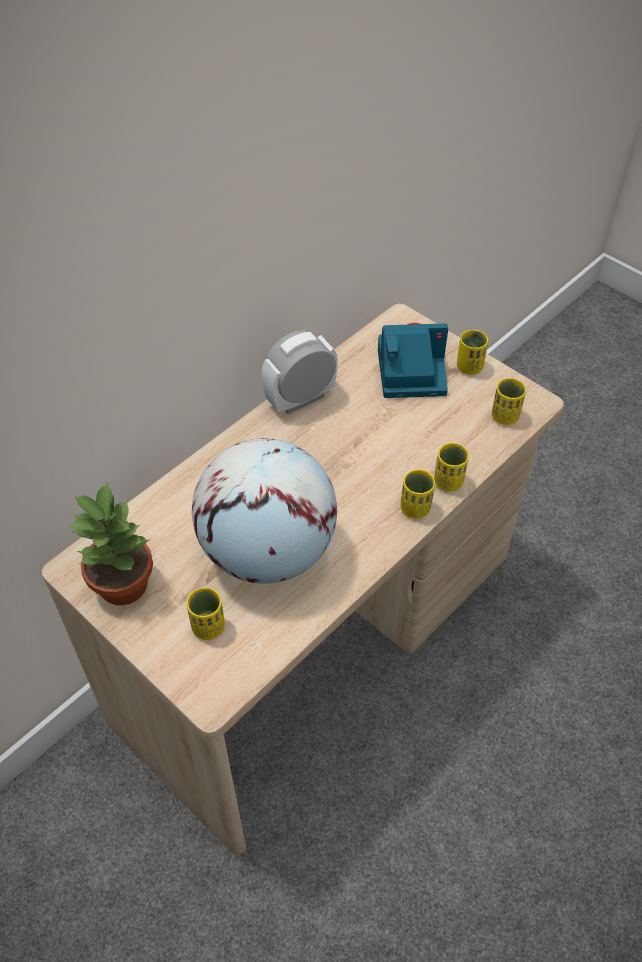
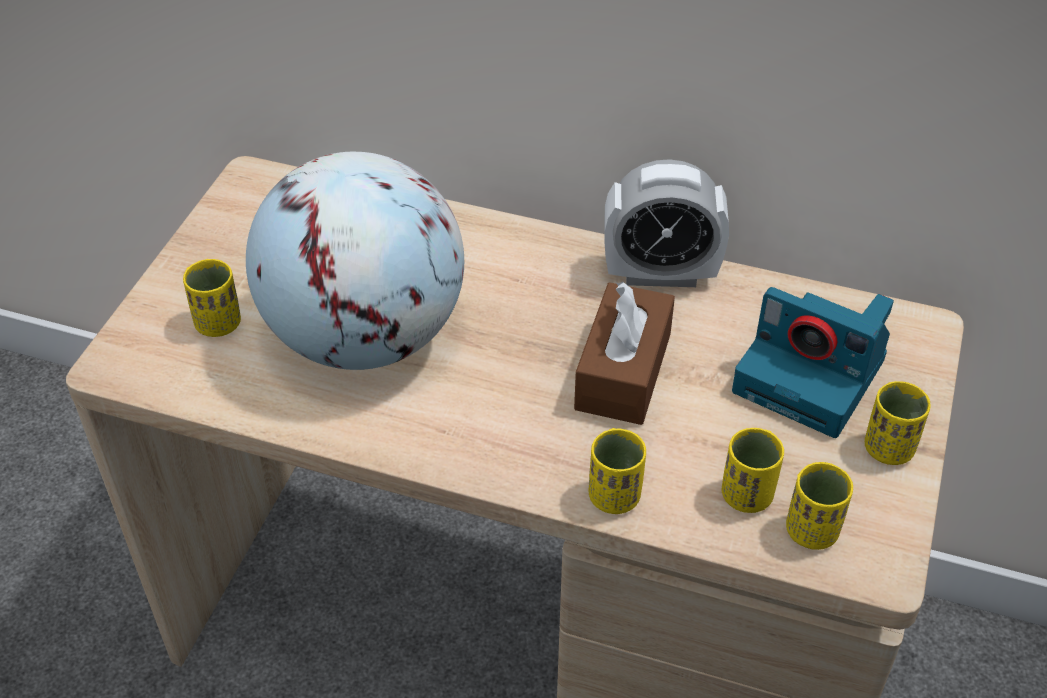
camera: 65 degrees right, 5 degrees down
(123, 583) = (249, 226): potted plant -> none
(300, 399) = (660, 274): alarm clock -> alarm clock turned 150 degrees clockwise
(364, 444) = (623, 371): none -> brown tissue box
(409, 372) = (813, 376): camera -> camera turned 150 degrees clockwise
(415, 508) = (535, 472): yellow cup -> yellow cup (747, 495)

